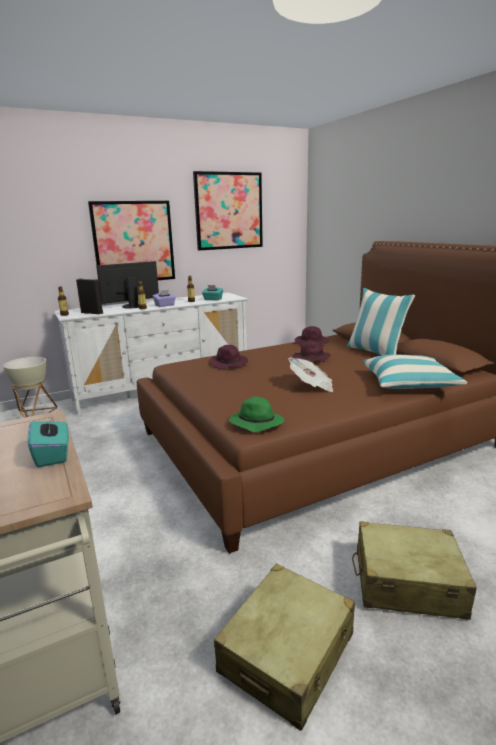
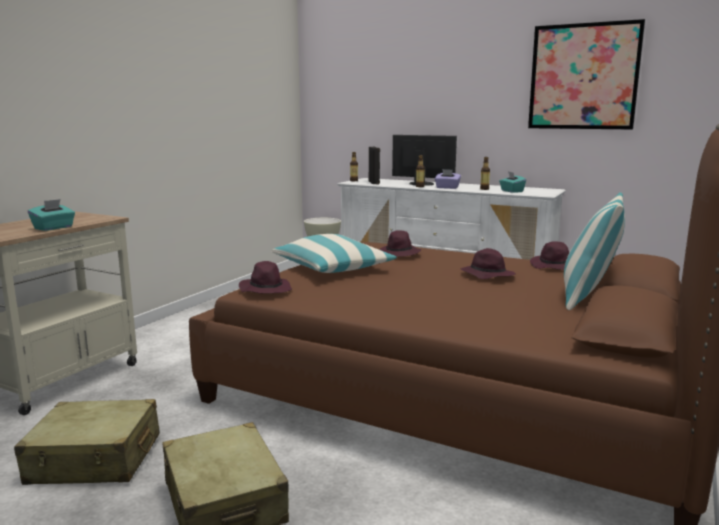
camera: 55 degrees right, 5 degrees down
(133, 242) = (450, 113): picture -> none
(255, 423) = (265, 290): green hat -> purple hat
(311, 386) = (395, 290): newspaper -> none
(408, 383) = (491, 326): pillow -> pillow (332, 268)

